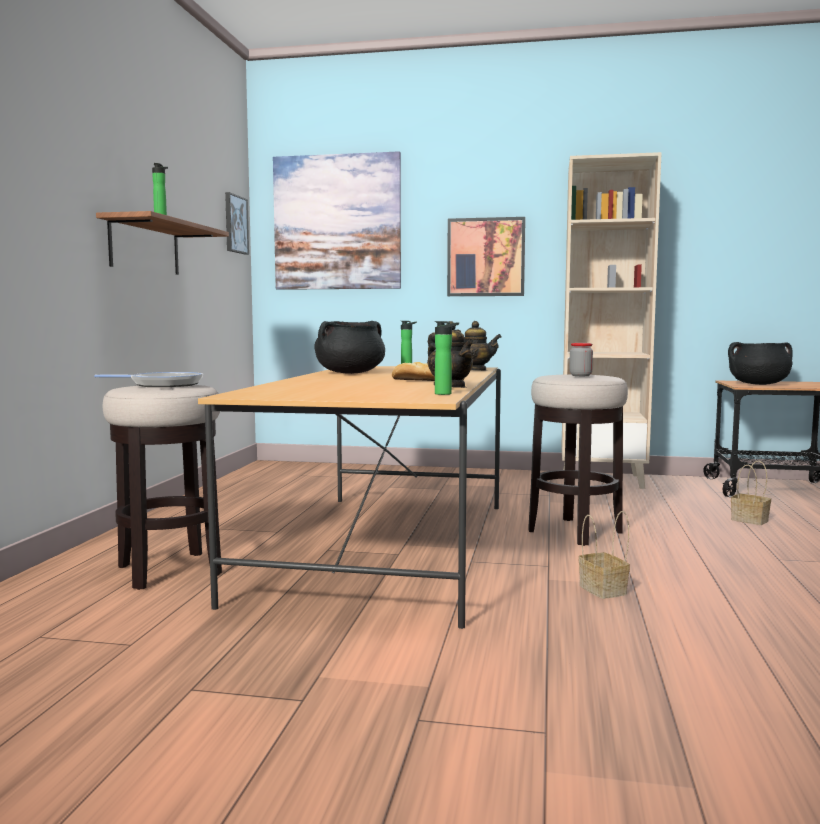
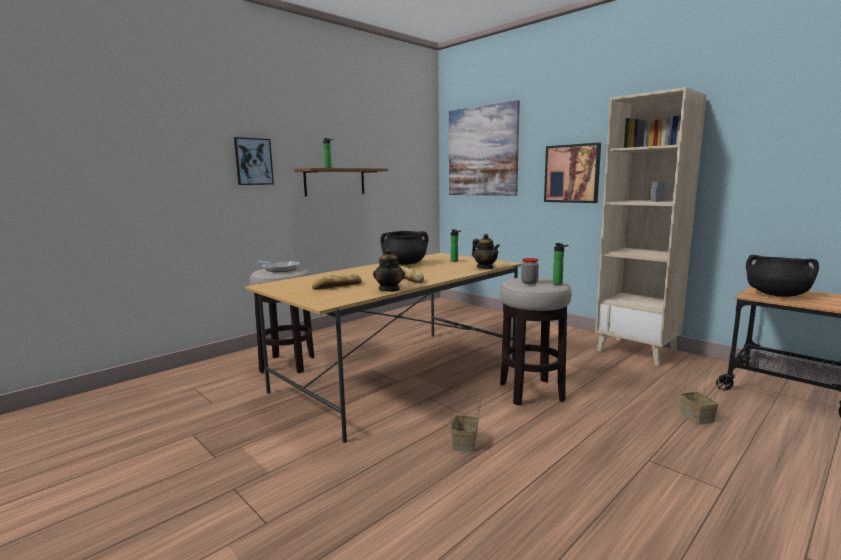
camera: 35 degrees right, 5 degrees up
(235, 224) = (421, 156): picture -> picture (253, 161)
(361, 389) = (336, 286): none -> bread
(446, 394) = (355, 298): bottle -> bottle (559, 284)

